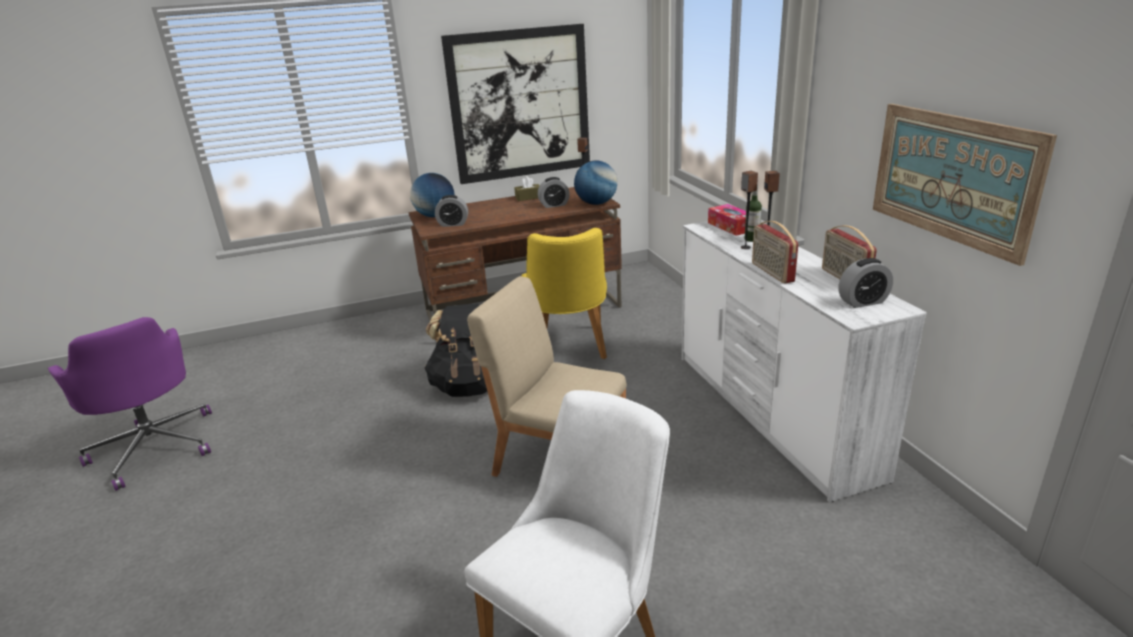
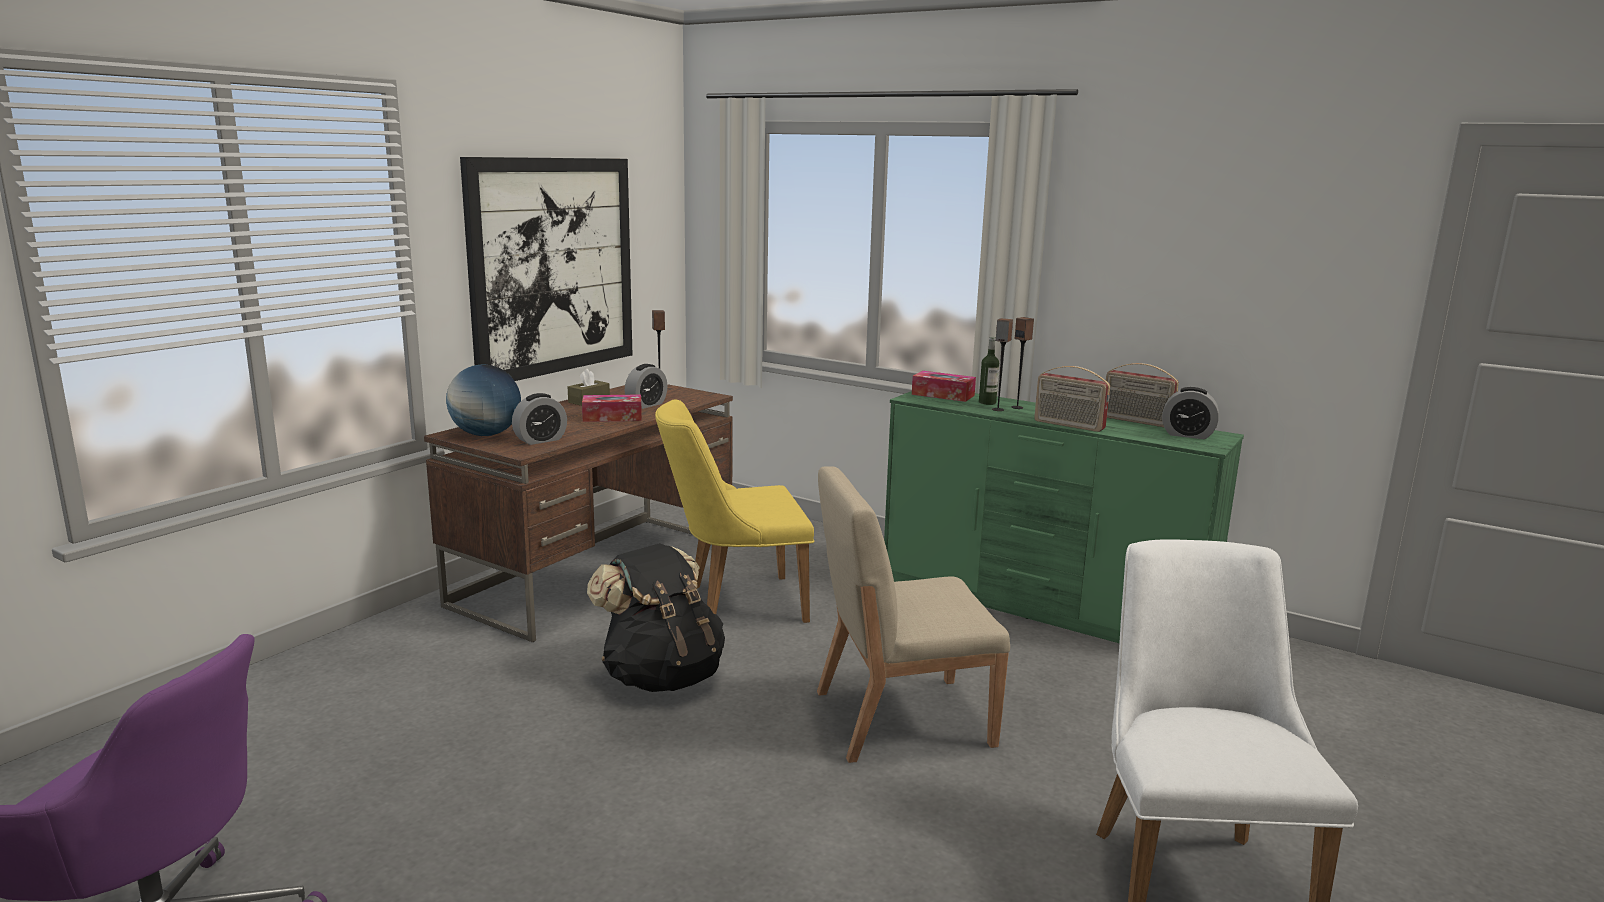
camera: 40 degrees left, 10 degrees down
(518, 212) = (612, 417): none -> tissue box
(569, 350) = (734, 603): yellow chair -> yellow chair turned 120 degrees clockwise
(596, 203) = (701, 398): globe -> none
(770, 413) = (1039, 607): white dresser -> green dresser
(863, 302) = (1187, 435): alarm clock -> alarm clock turned 75 degrees clockwise
(952, 177) = (1232, 302): picture -> none

